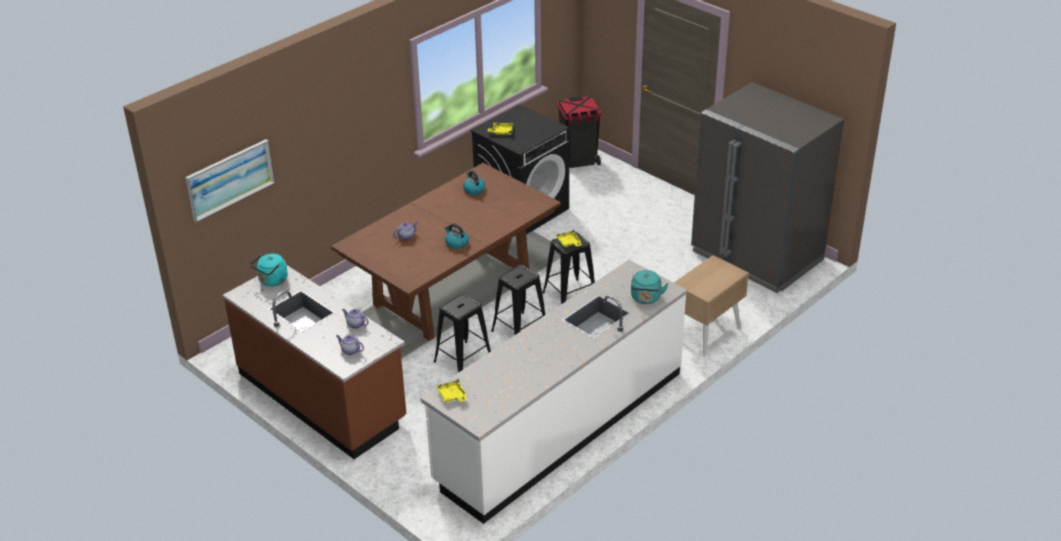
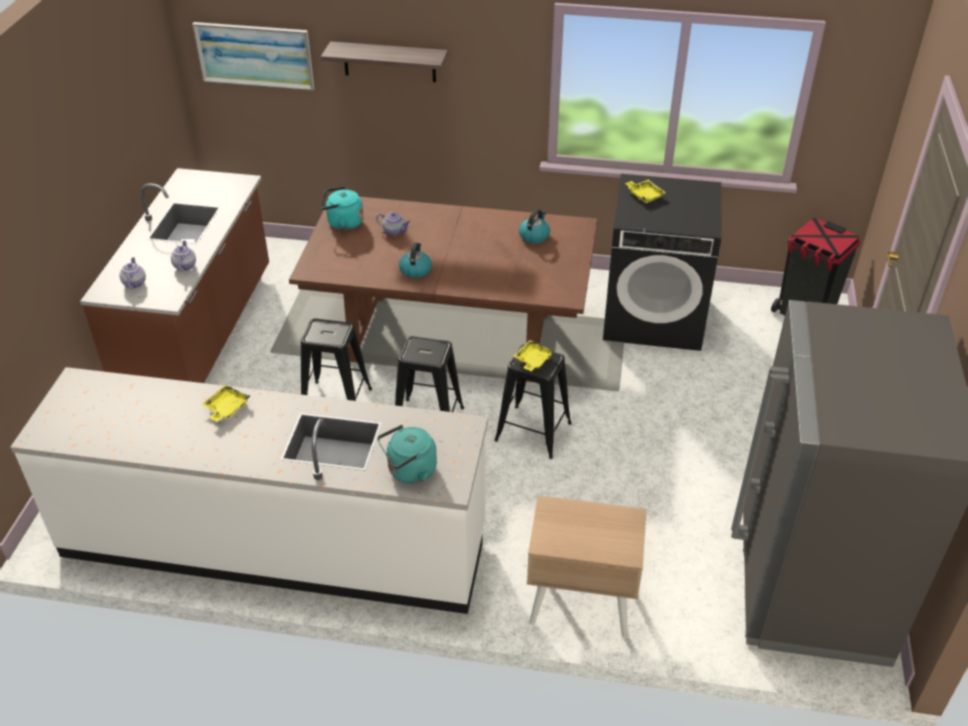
camera: 55 degrees right, 5 degrees up
(272, 281) = (221, 184): turquoise kettle -> turquoise kettle (343, 223)
(320, 133) = (389, 62): none -> shelf
(452, 396) = (81, 389): yellow tray -> yellow tray (226, 408)

